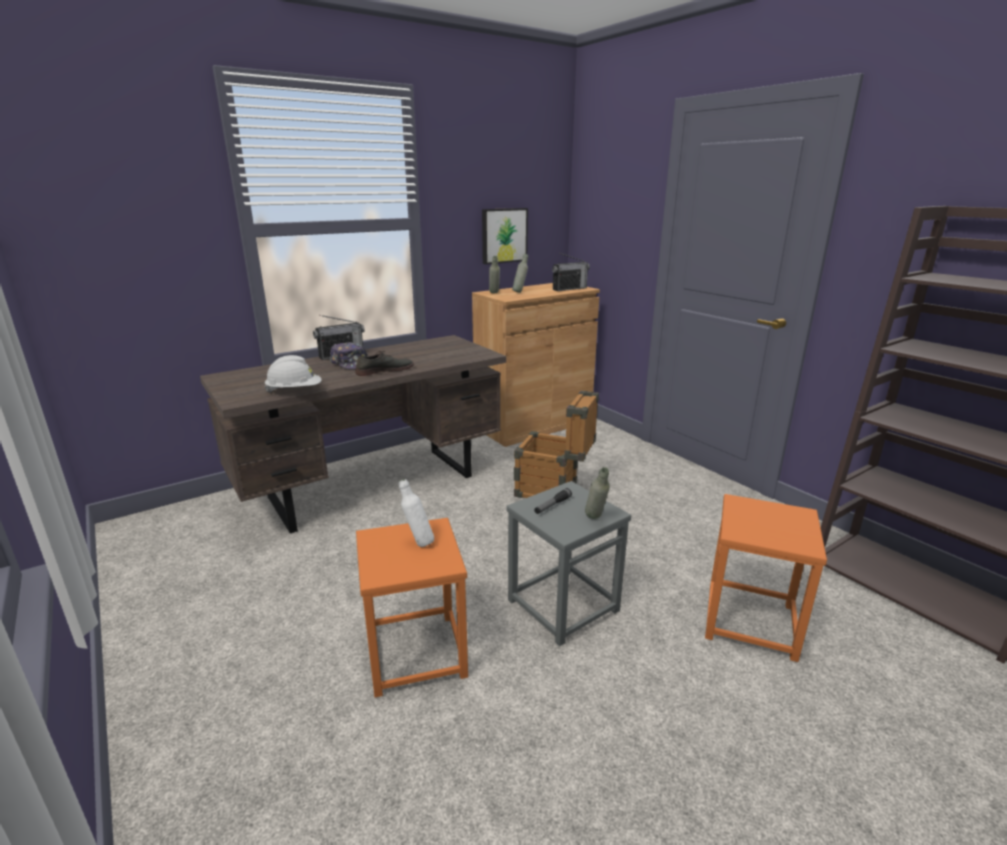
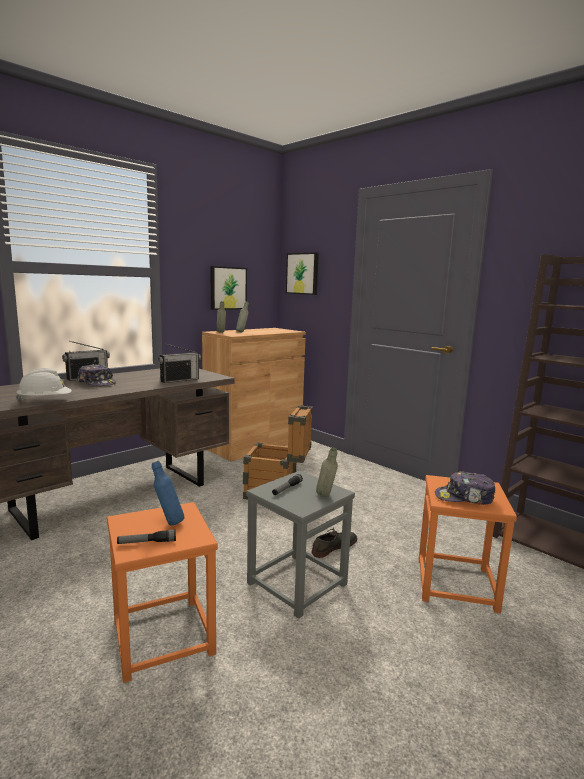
camera: 10 degrees left, 10 degrees down
(384, 370) = (129, 387): grey shoe -> grey shoe (334, 546)
(394, 566) = (147, 542): none -> flashlight
(418, 543) = (168, 522): white bottle -> blue bottle
(569, 289) = (281, 331): radio -> radio (179, 380)
(599, 213) = (303, 273): none -> picture
(765, 530) = (464, 498): none -> cap

